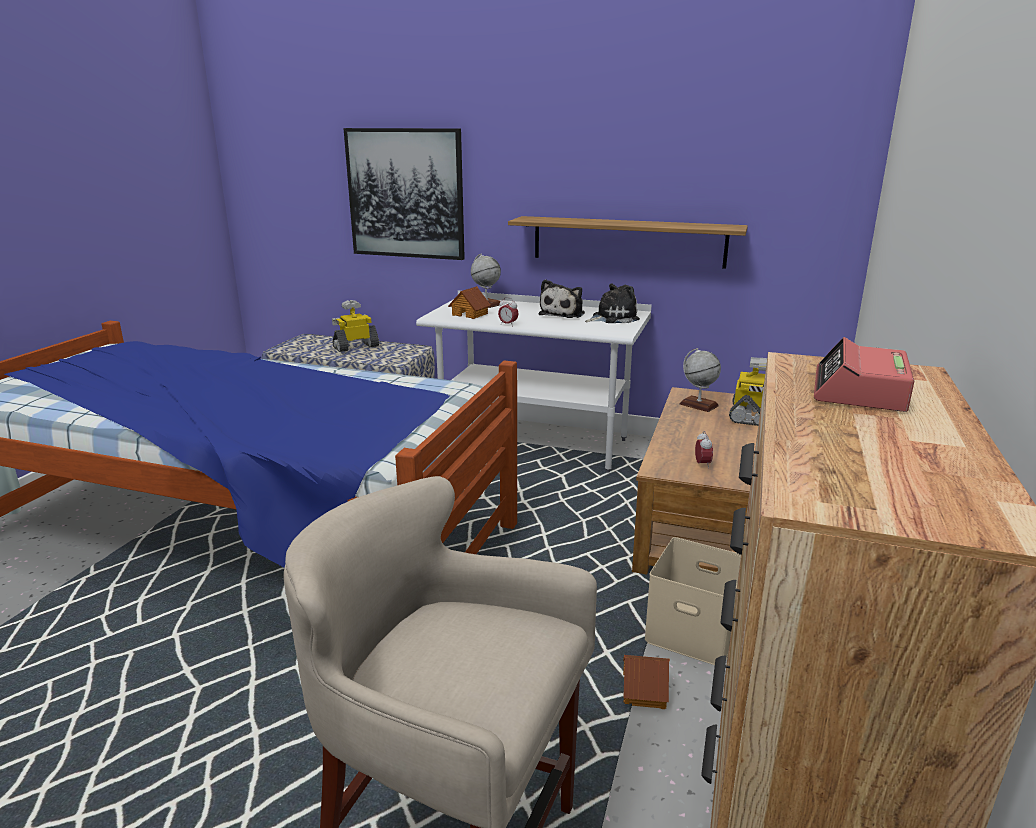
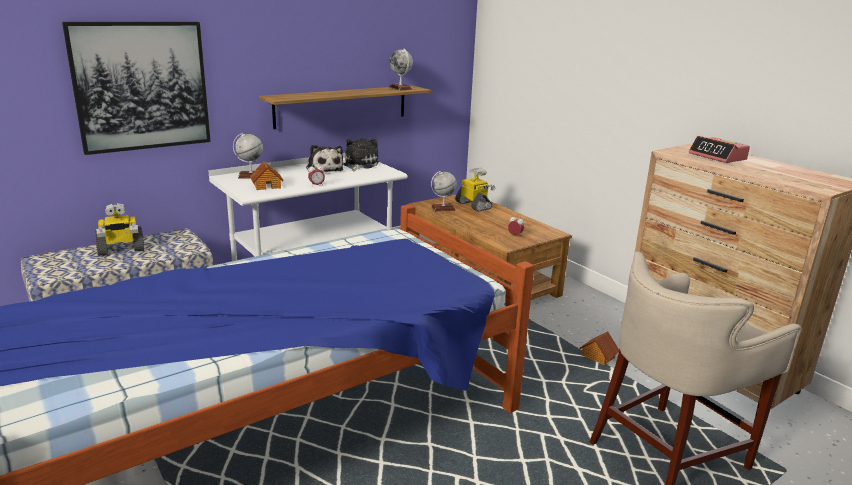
camera: 55 degrees left, 0 degrees up
(356, 347) = (121, 250): toy robot -> toy robot turned 120 degrees counterclockwise
(695, 631) = (566, 324): beige storage box -> none
(709, 225) = (400, 88): none -> globe

